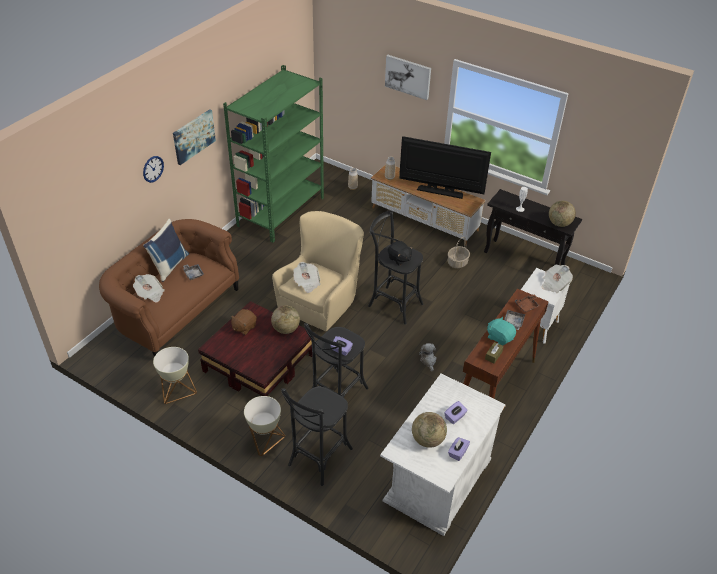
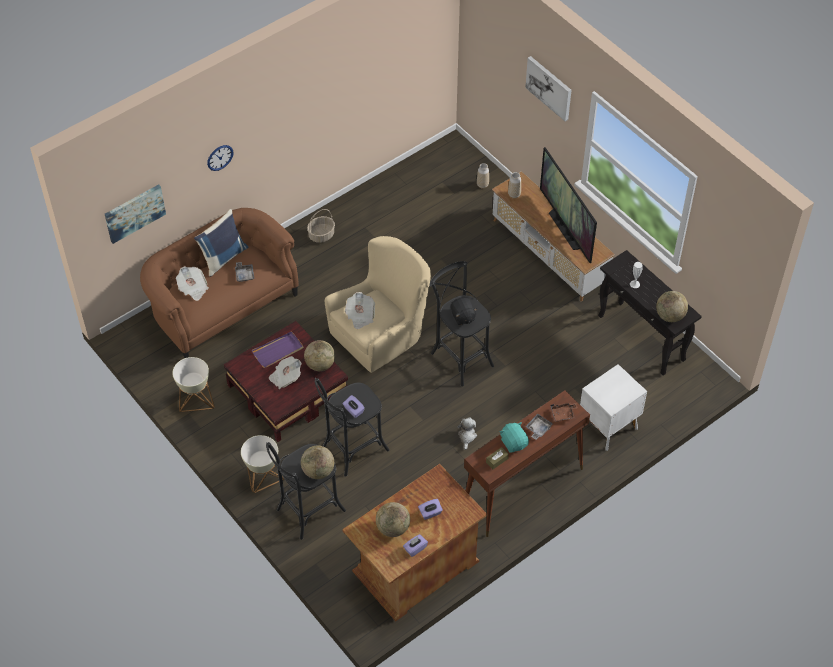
camera: 20 degrees right, 10 degrees up
(193, 136) = (275, 122): picture -> picture (134, 213)
(244, 327) = (278, 351): brown plush toy -> purple tray
(281, 212) = (383, 201): green bookcase -> none
(332, 409) = (318, 471): none -> globe
(437, 479) = (415, 566): white cabinet -> brown cabinet
(440, 191) = (566, 229): television -> television turned 150 degrees counterclockwise
(457, 263) = (559, 322): basket -> basket (321, 235)
(554, 284) = (626, 391): newspaper -> newspaper (285, 377)

